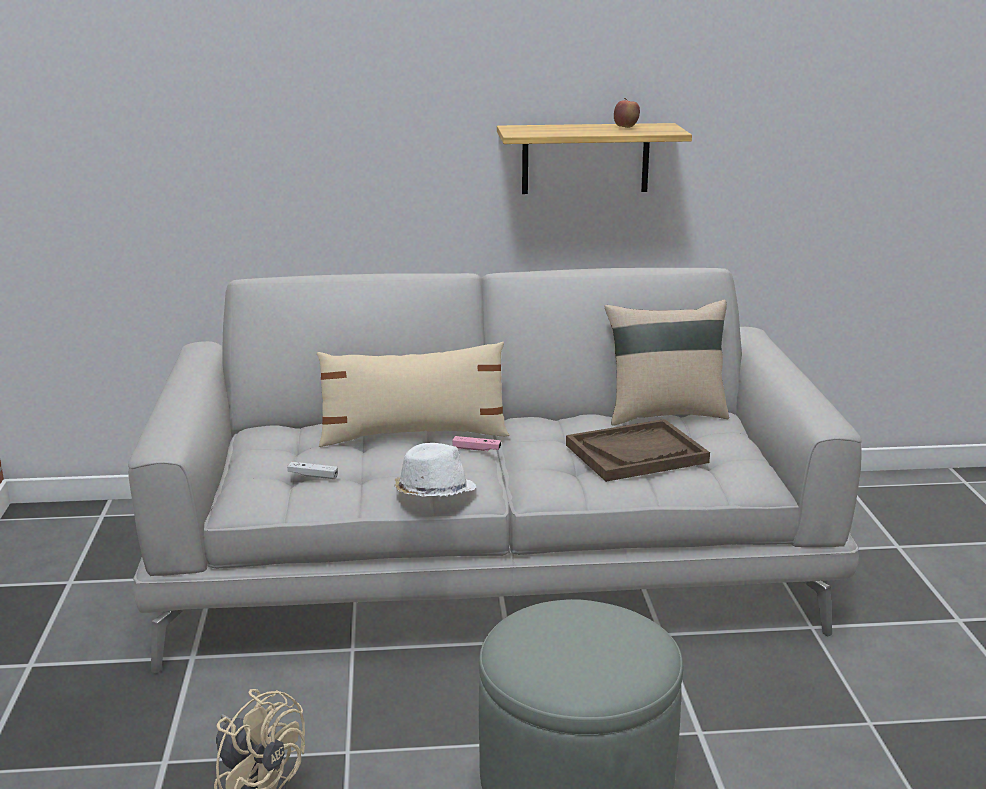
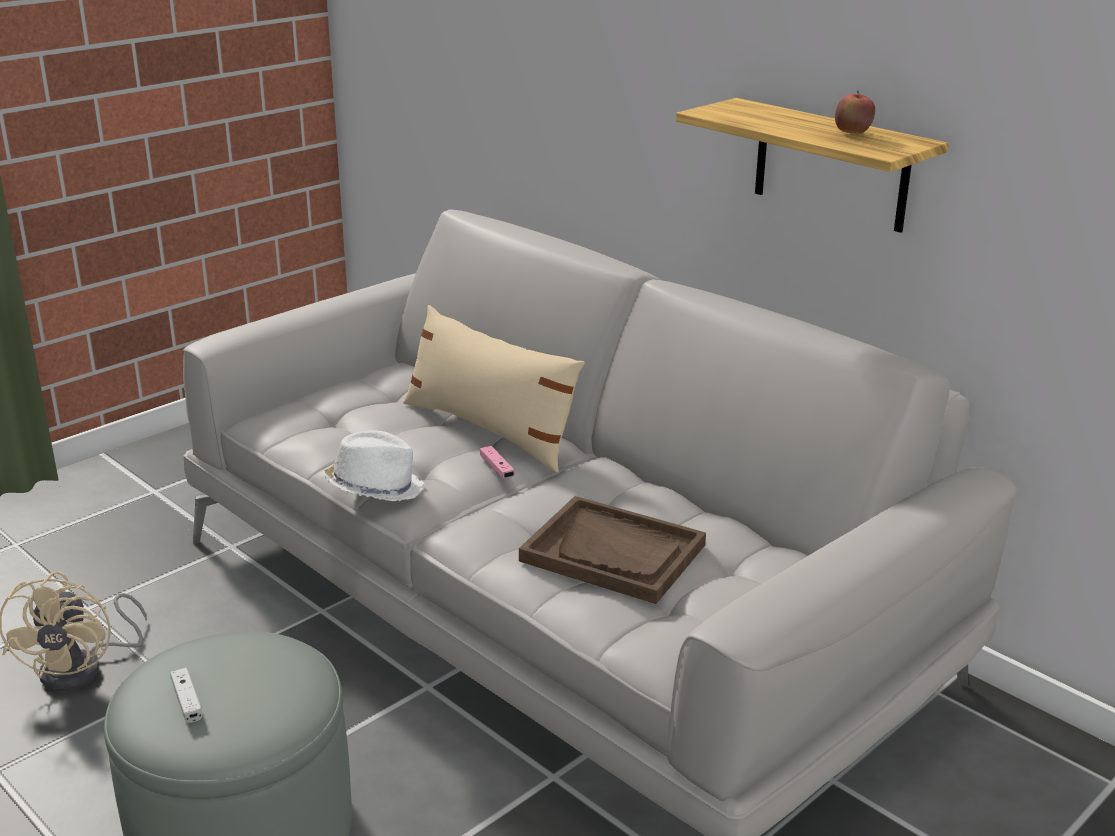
camera: 50 degrees right, 5 degrees up
(313, 475) = (340, 424): white game controller -> white game controller (187, 701)
(664, 414) = (749, 531): beige pillow -> none

